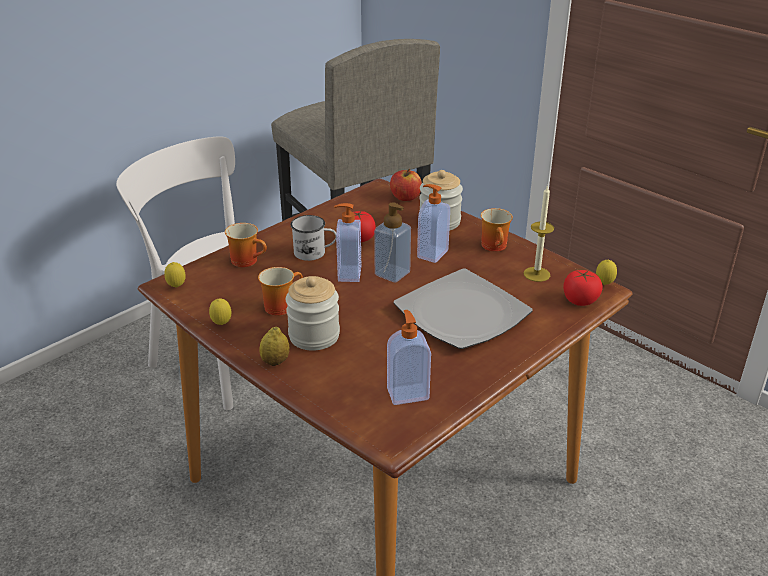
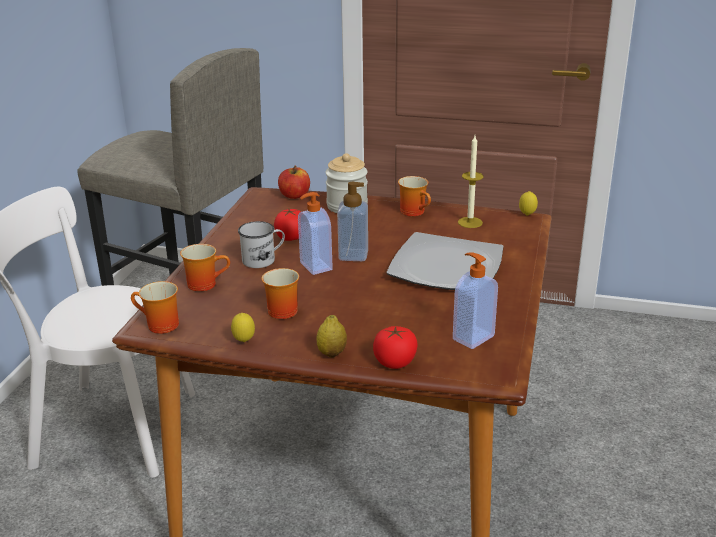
camera: 30 degrees left, 5 degrees down
(176, 287) = (158, 326): lemon -> mug
(314, 336) = (342, 322): jar -> none
(431, 254) = (369, 231): soap dispenser -> none
(580, 300) = (523, 231): tomato -> tomato (395, 362)

